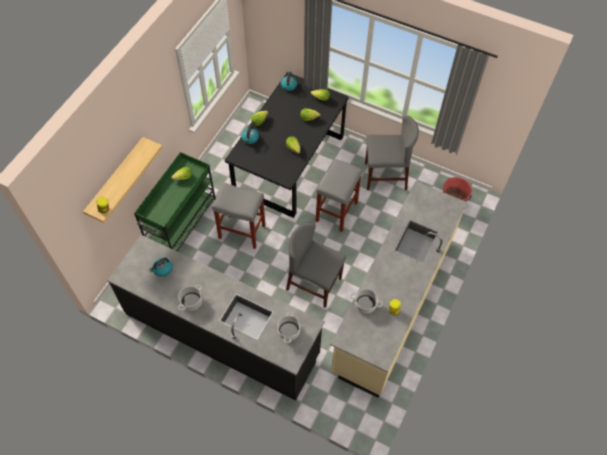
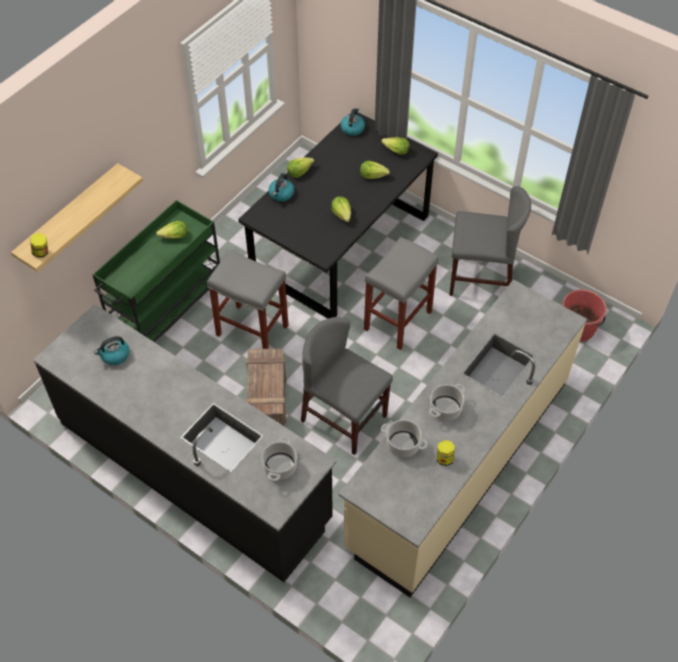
camera: 10 degrees right, 5 degrees down
(191, 301) = (146, 405): cooking pot -> cooking pot (445, 408)
(261, 278) = (267, 399): none -> crate

